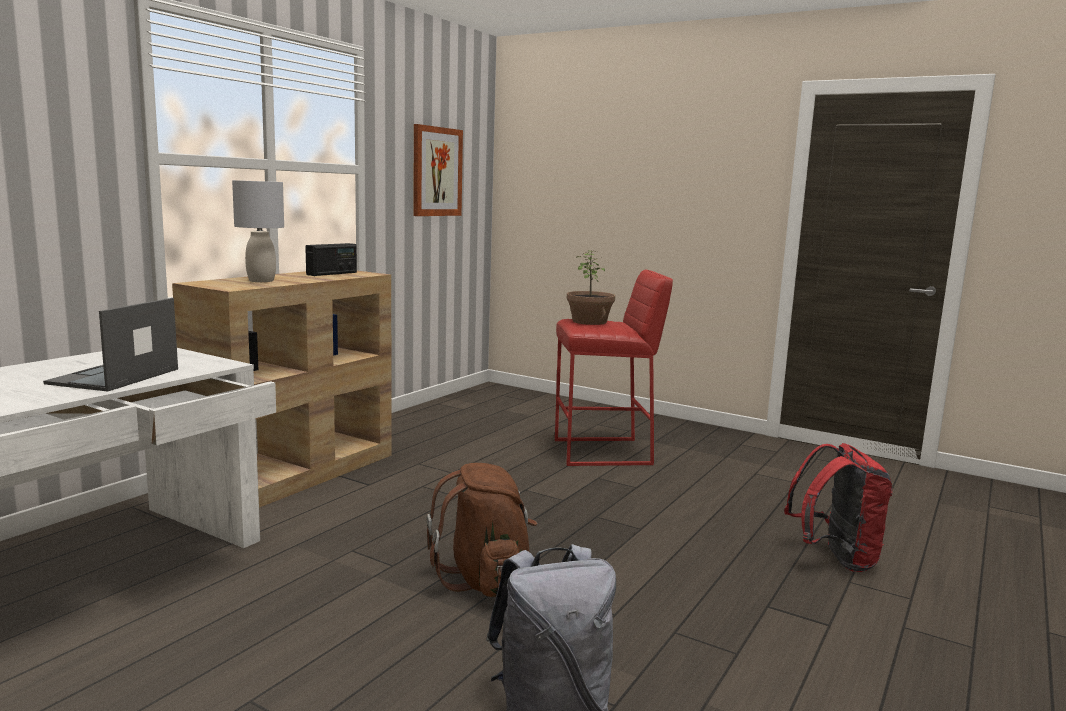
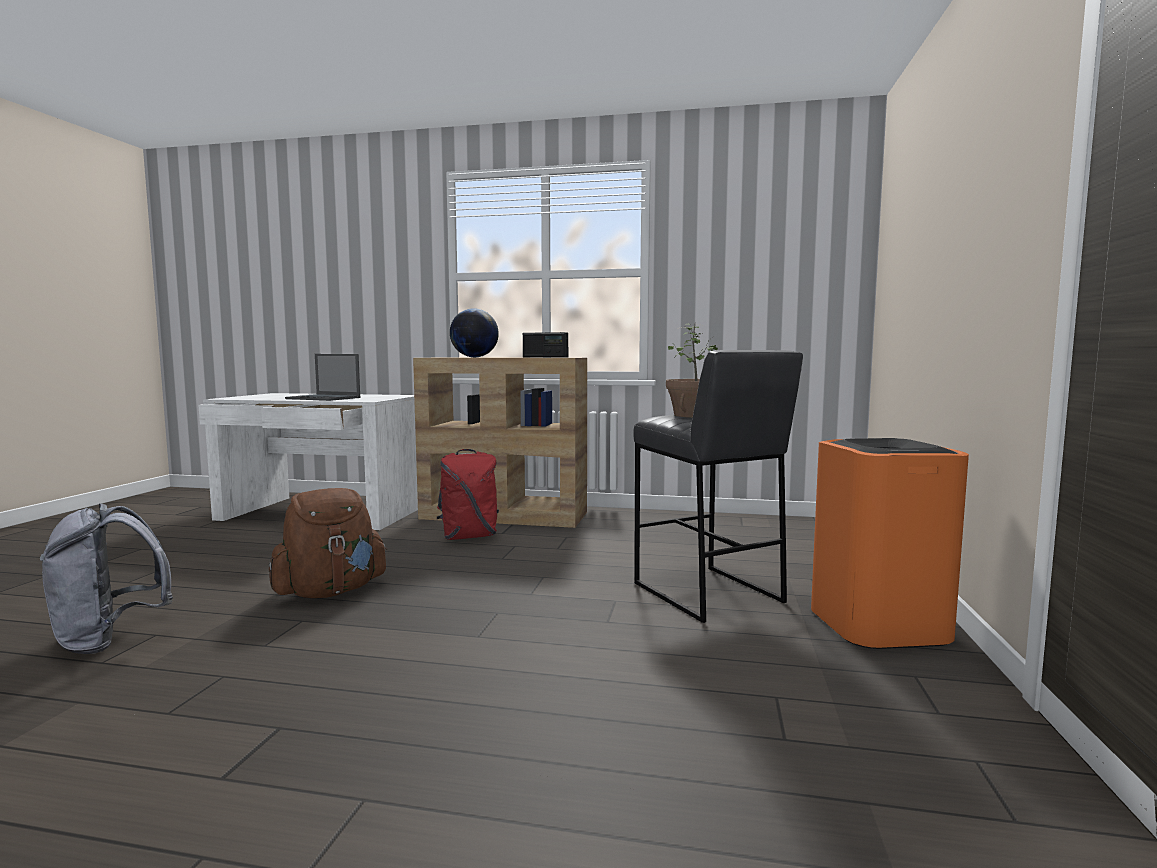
camera: 70 degrees right, 5 degrees down
(113, 377) = (324, 398): laptop -> laptop turned 150 degrees counterclockwise
(261, 281) = (474, 357): grey table lamp -> globe
(436, 172) = (760, 267): picture -> none
(604, 452) = (708, 593): red stool -> grey stool
(677, 432) = (878, 624): none -> orange trash can
(835, 558) = (449, 785): red backpack -> red backpack (469, 536)

